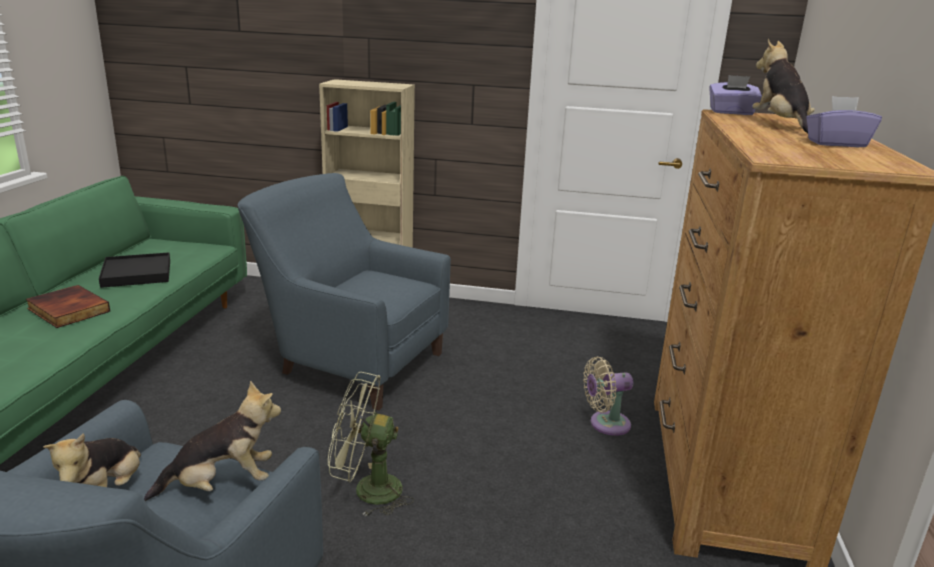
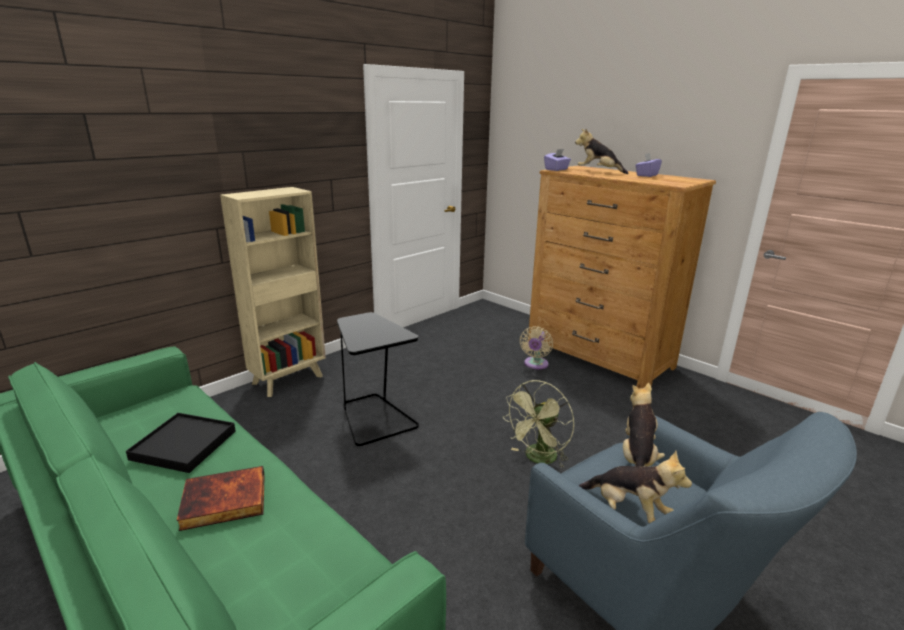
camera: 55 degrees left, 0 degrees up
(348, 361) = (374, 418): blue armchair -> black side table

